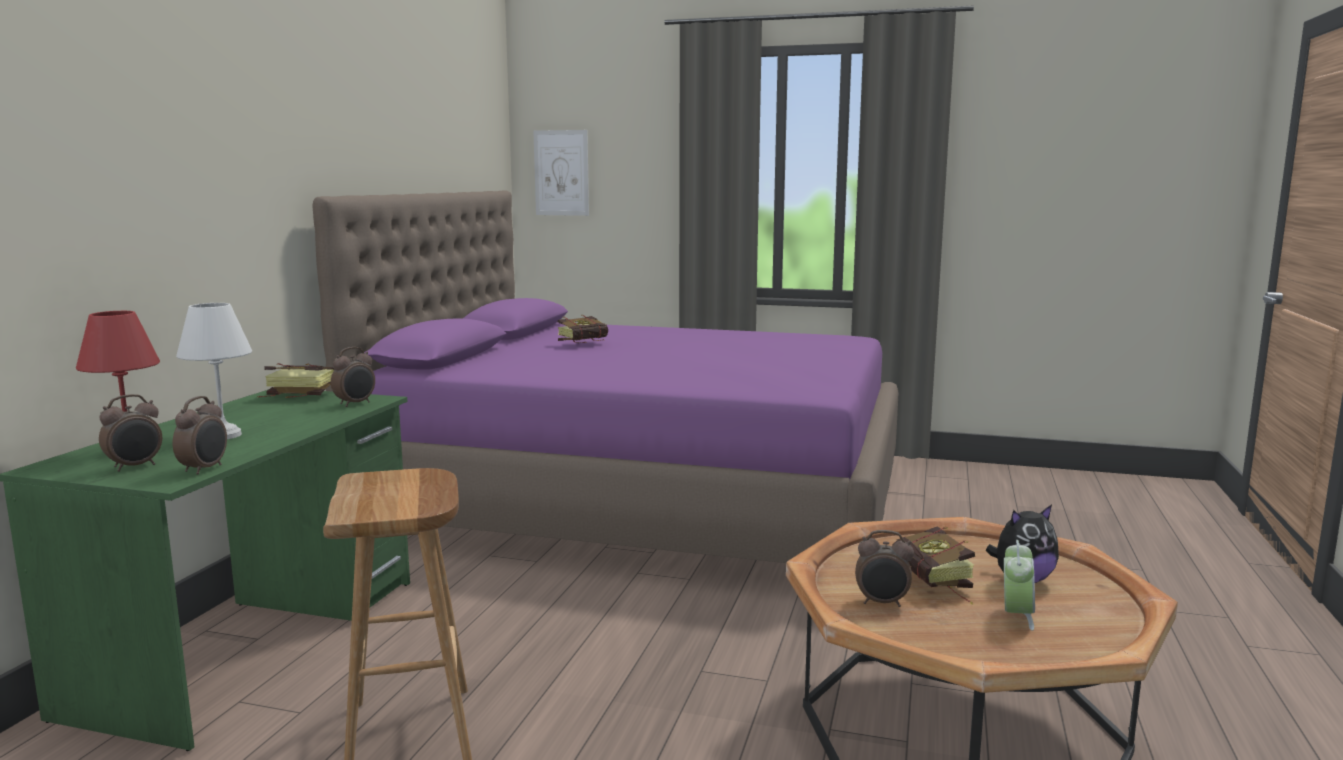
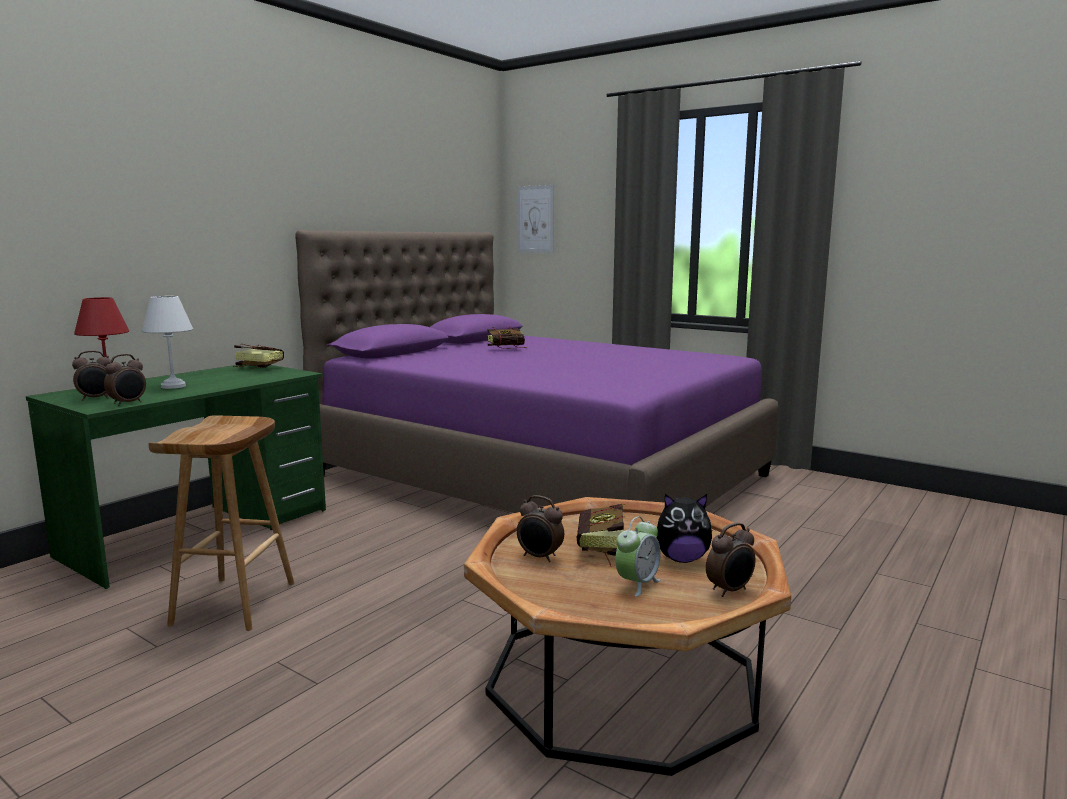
camera: 20 degrees right, 0 degrees up
(355, 404) = (282, 375): alarm clock -> alarm clock (730, 591)

